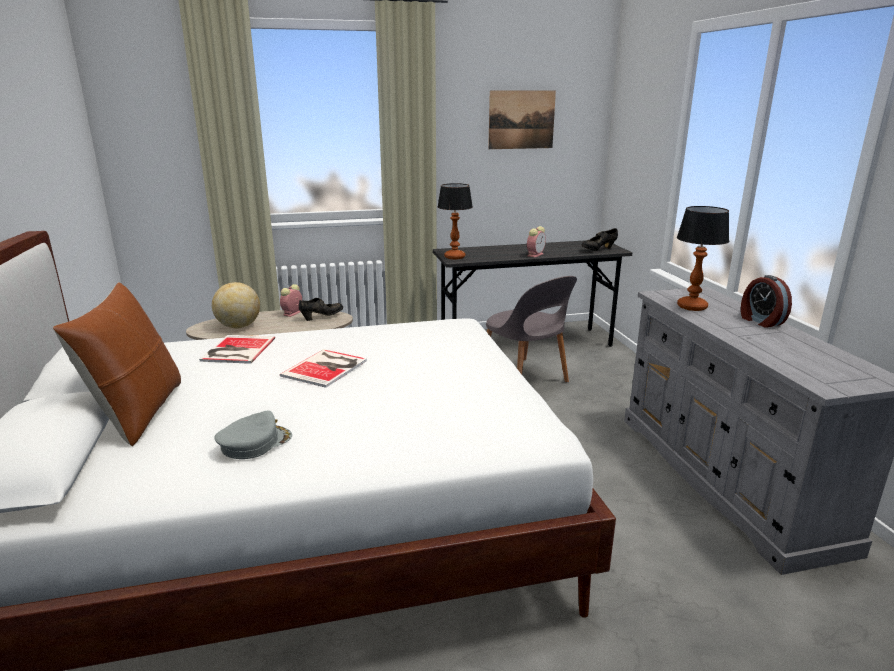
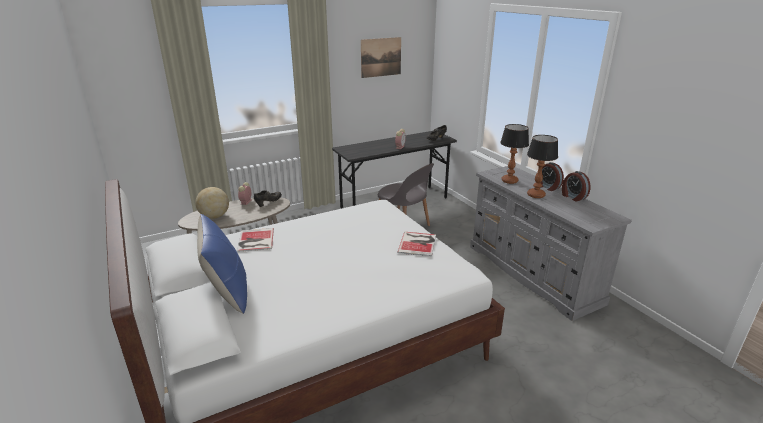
camera: 15 degrees left, 5 degrees up
(138, 413) = (228, 292): brown pillow -> blue pillow
(255, 442) = (314, 300): grey cap -> none
(327, 368) = (321, 246): book -> book (418, 243)
(455, 257) = (351, 153): table lamp -> table lamp (536, 195)
(806, 339) = (573, 197): none -> alarm clock

